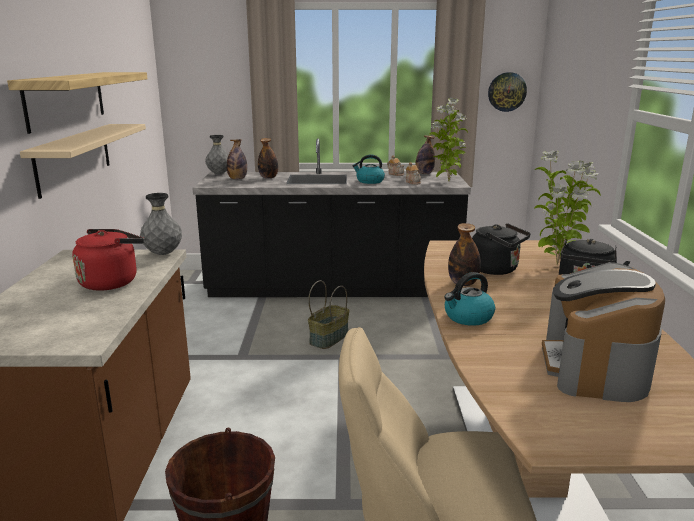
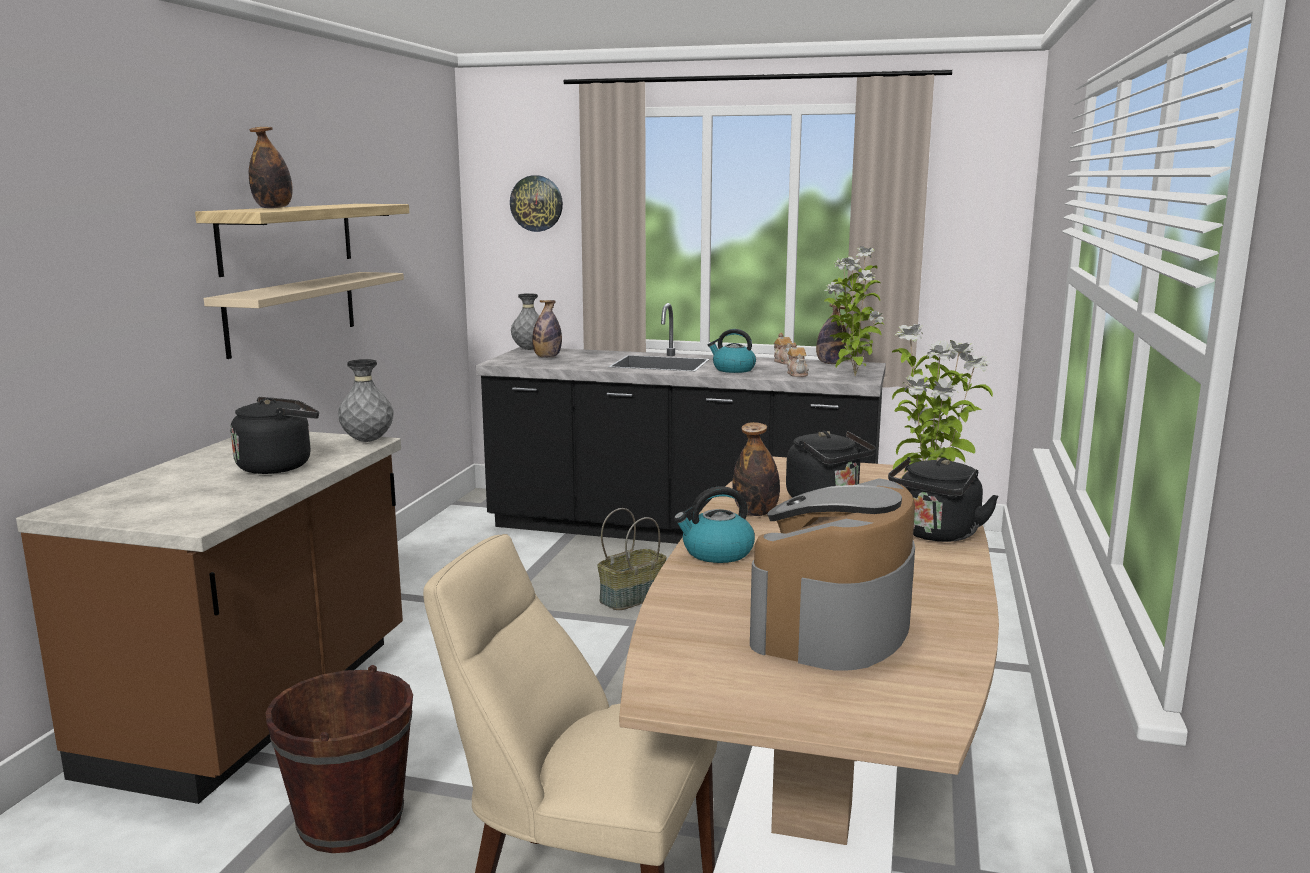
camera: 15 degrees right, 5 degrees down
(111, 282) = (279, 466): red kettle -> black kettle
(268, 177) = (592, 357): bottle -> bottle (273, 208)
(507, 92) = (975, 240): wall clock -> wall clock (536, 203)

